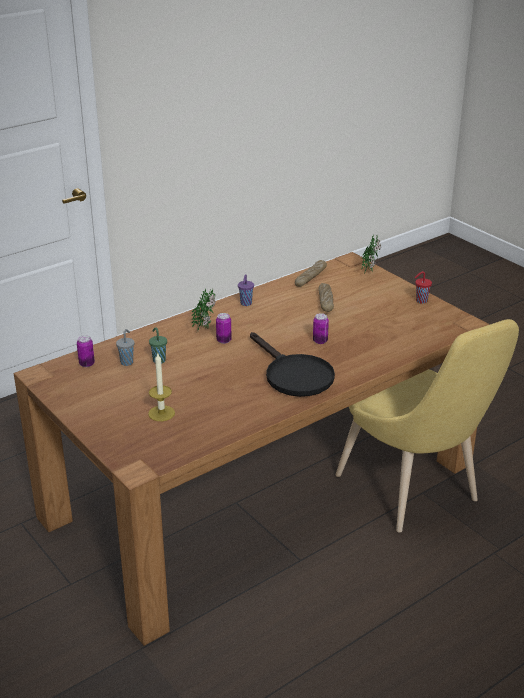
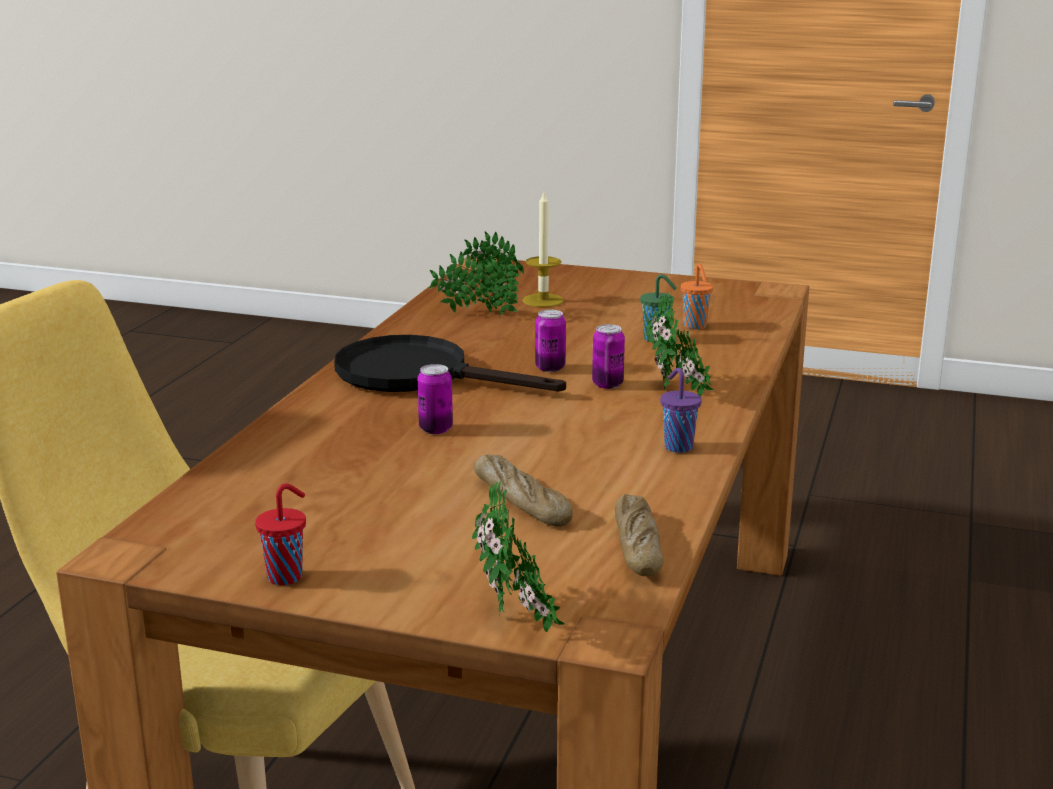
camera: 145 degrees right, 10 degrees down
(87, 364) = (743, 312): can -> can (550, 368)
(127, 362) = (695, 327): grey cup -> orange cup
(210, 414) = (478, 314): none -> potted plant

